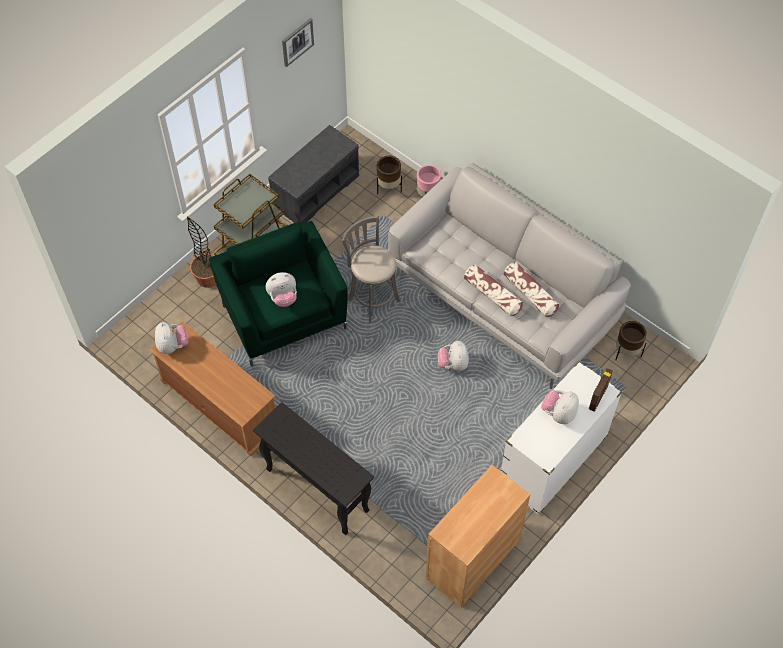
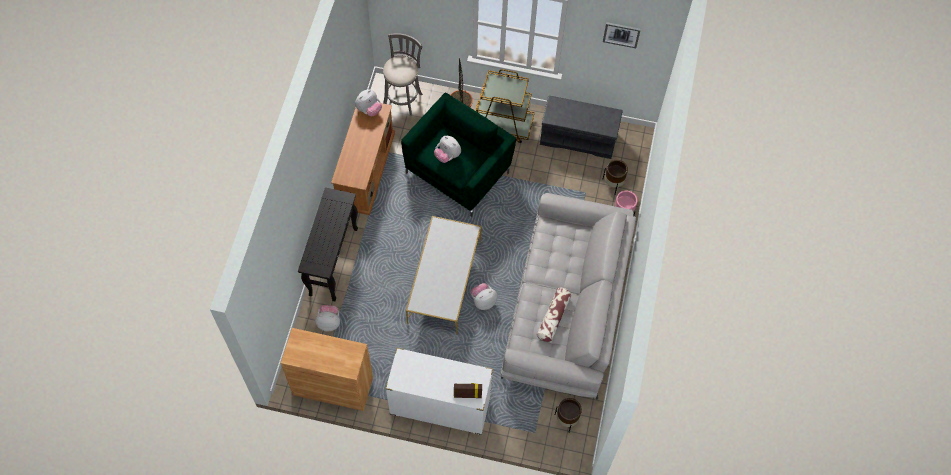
camera: 60 degrees right, 5 degrees up
(372, 298) = (507, 221): grey stool -> grey stool (403, 98)
(410, 390) = (444, 282): none -> white coffee table
(492, 295) = (537, 292): pillow -> none
(559, 413) = (439, 373): plush toy -> plush toy (329, 322)

